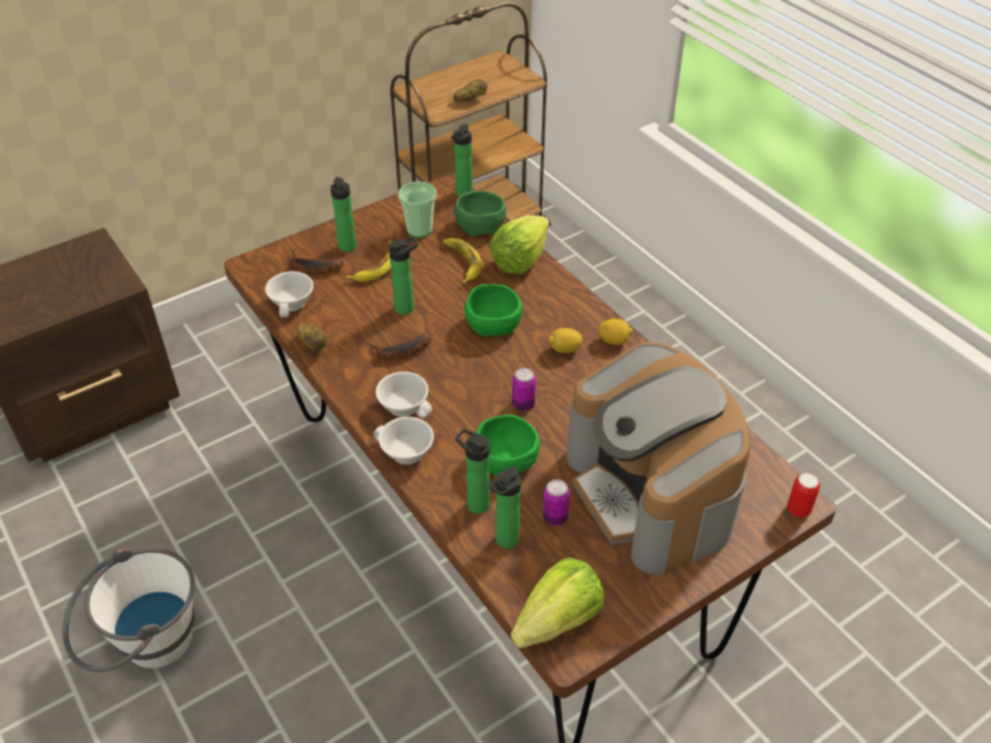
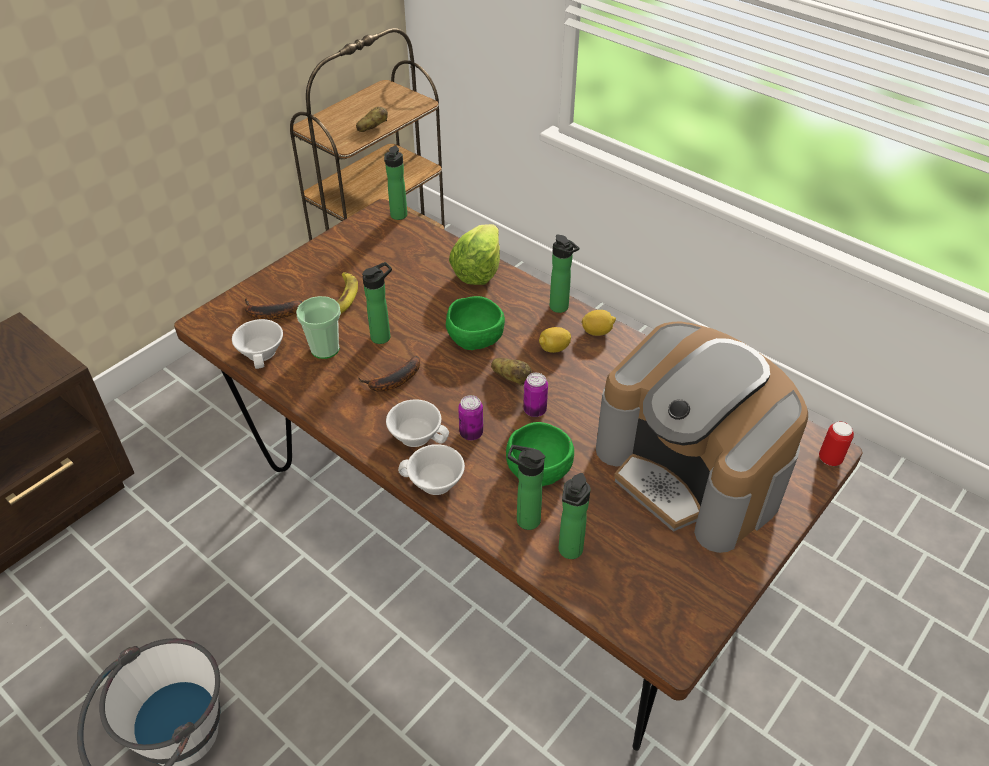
camera: 15 degrees left, 0 degrees up
(313, 344) = (299, 391): potato -> potato (511, 379)
(348, 248) = (301, 288): bottle -> bottle (561, 308)
(419, 230) = (368, 258): cup -> cup (325, 349)
(462, 262) = (422, 282): banana -> none
(479, 225) = (426, 244): green bowl -> none
(555, 517) = (608, 516): can -> can (471, 433)
(558, 621) = (653, 622): lettuce -> none

